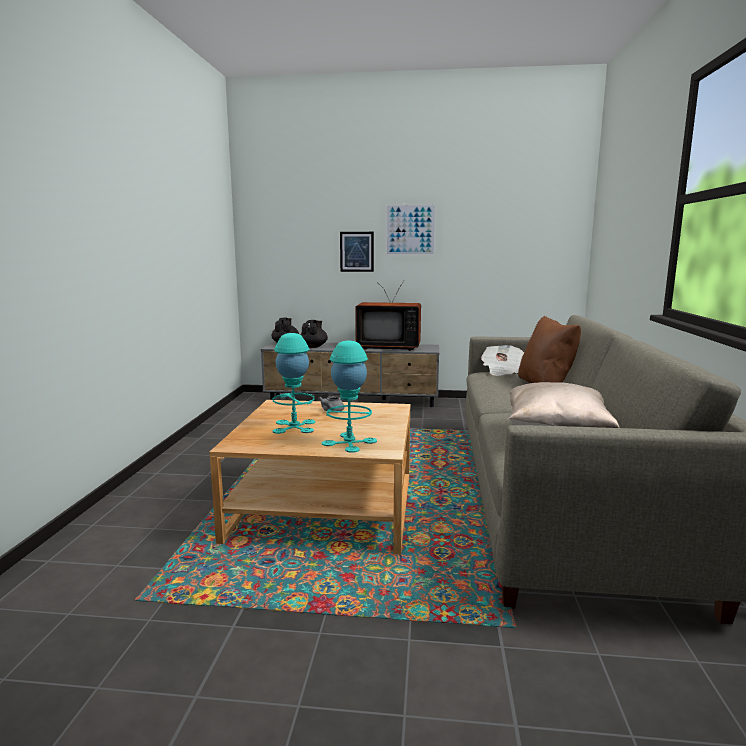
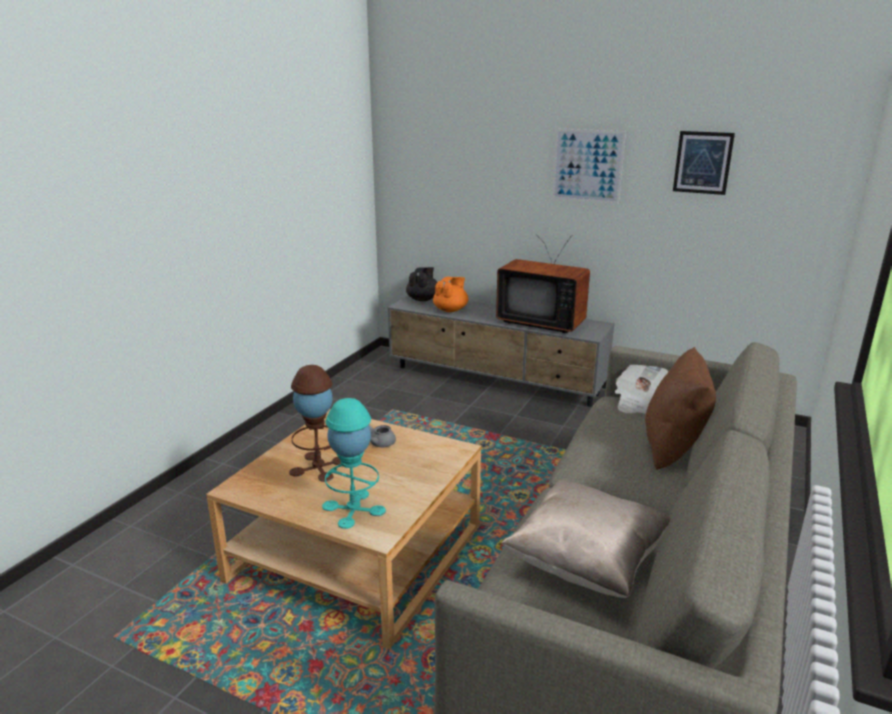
camera: 20 degrees right, 10 degrees up
(294, 426) = (318, 466): turquoise table lamp -> brown table lamp
(313, 347) = (451, 310): black teapot -> orange teapot
(356, 251) = (516, 190): picture -> picture (702, 162)

